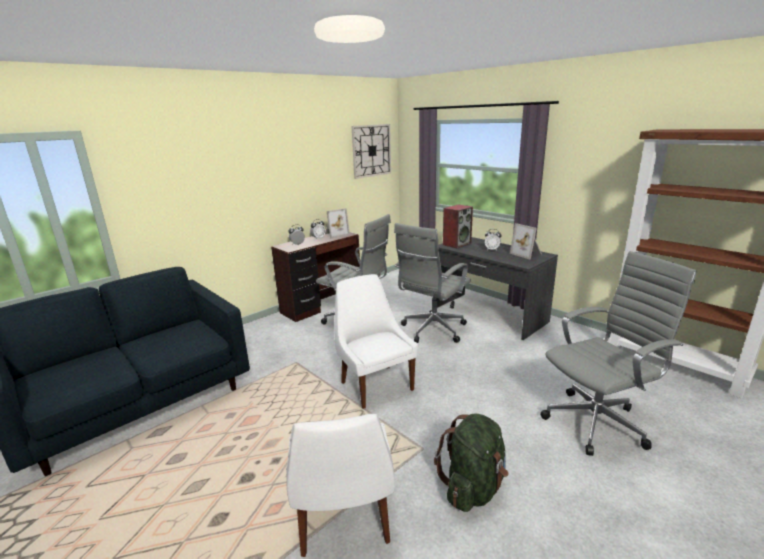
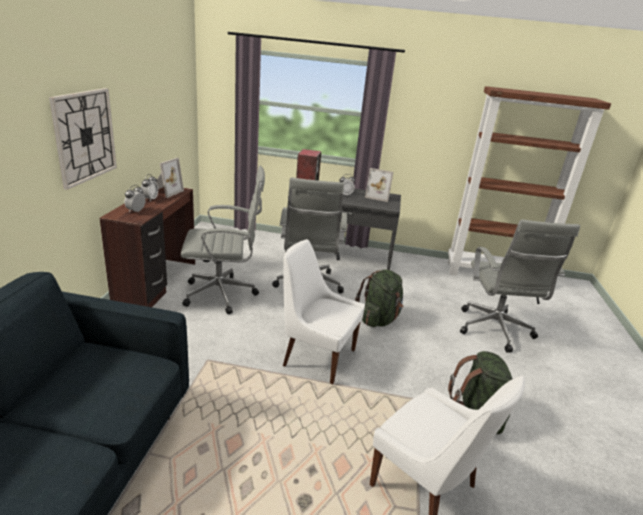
camera: 40 degrees left, 5 degrees up
(371, 150) = (177, 81): wall clock -> wall clock (85, 136)
(468, 372) = (379, 319): none -> green backpack
(598, 422) = (495, 331): grey office chair -> grey office chair turned 150 degrees clockwise

